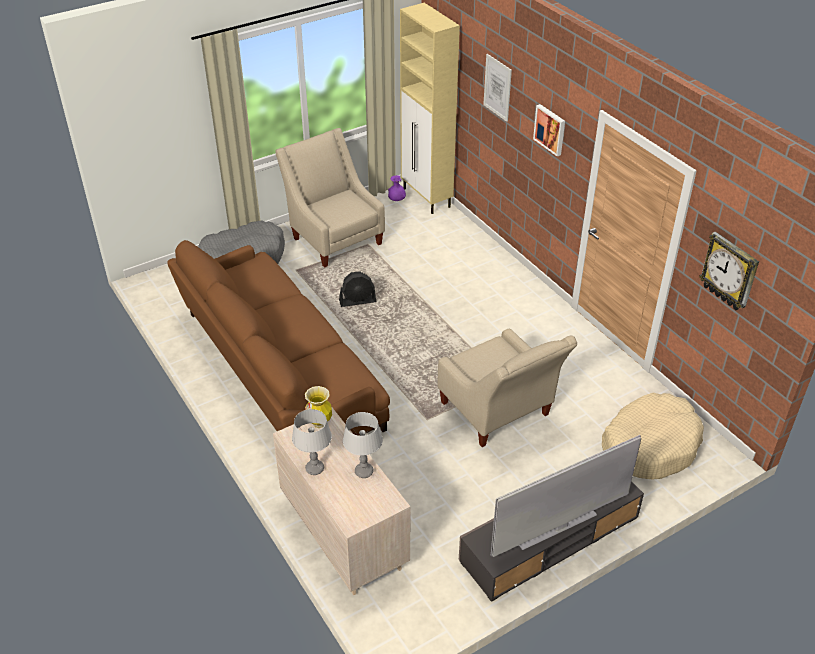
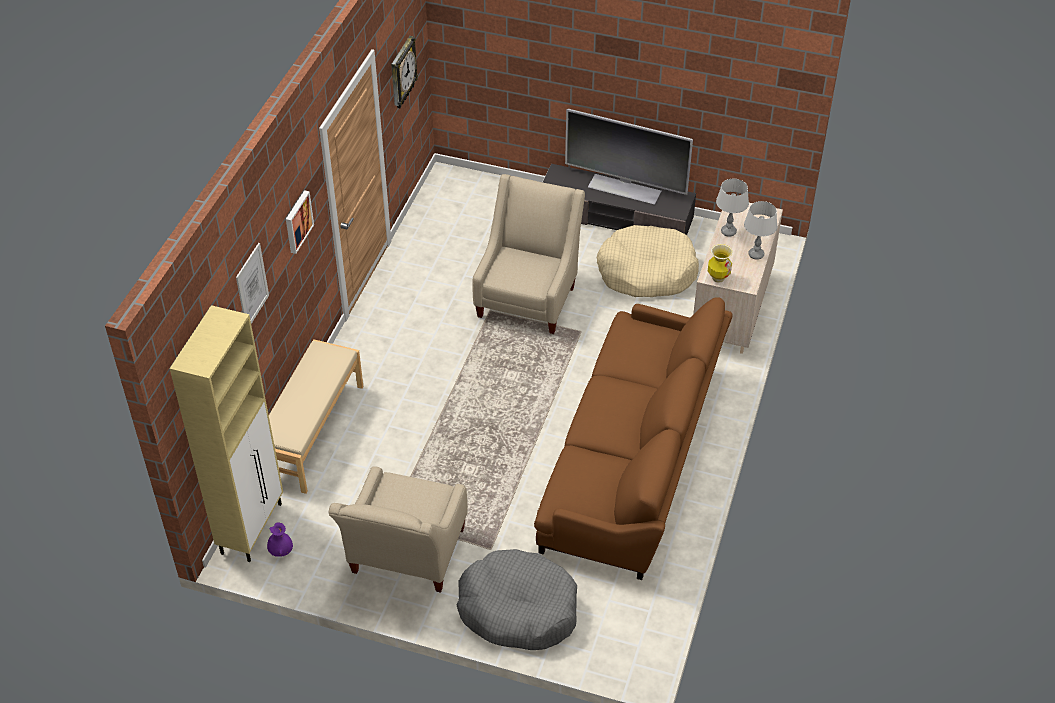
camera: 130 degrees left, 5 degrees up
(357, 301) = (487, 466): black fan -> none
(476, 247) = (312, 432): none -> beige bench
(650, 445) = (474, 209): beige dog bed -> beige dog bed (646, 272)

